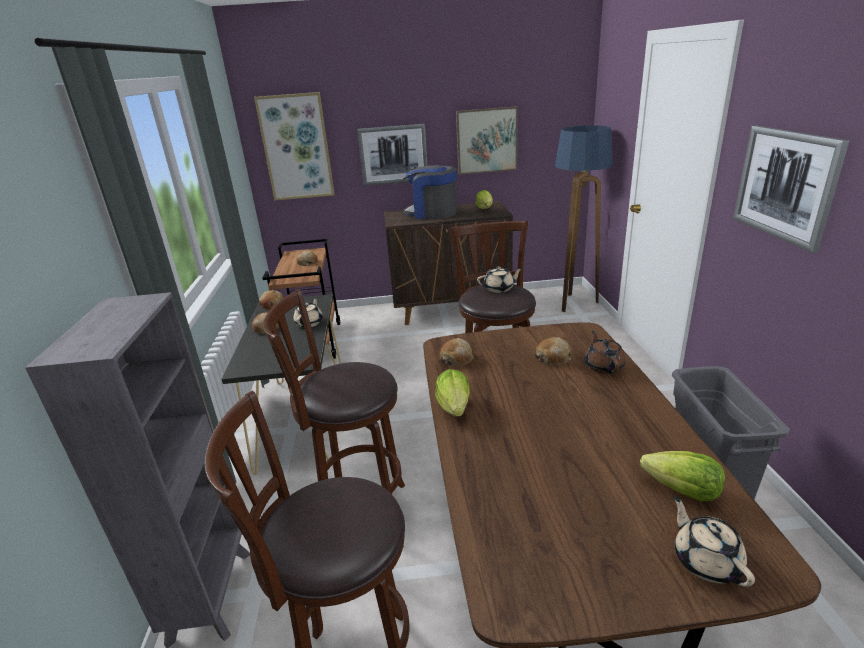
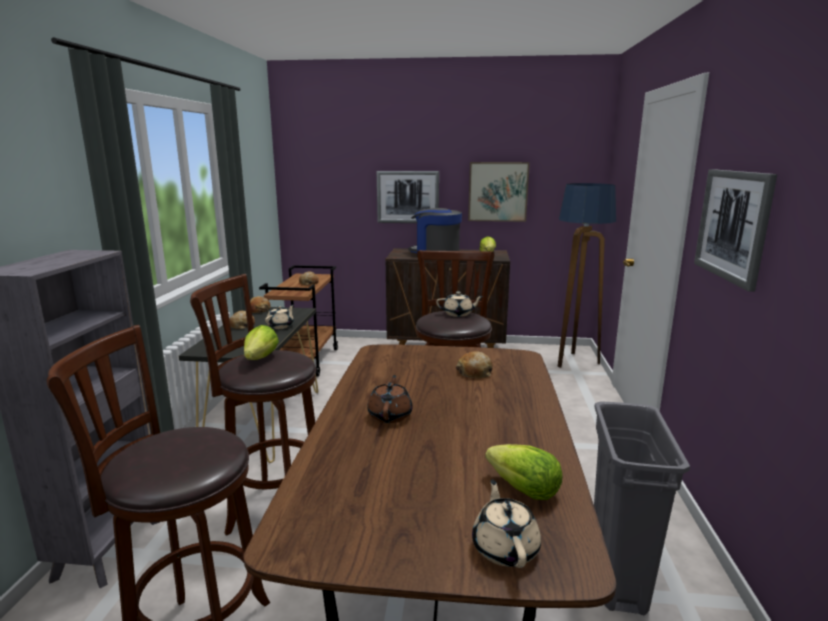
camera: 10 degrees right, 10 degrees down
(296, 147) = (321, 183): picture -> none
(454, 407) = (353, 395): lettuce -> lettuce (261, 358)
(457, 358) = (383, 361): bread -> none
(603, 366) = (519, 385): brown teapot -> brown teapot (390, 415)

